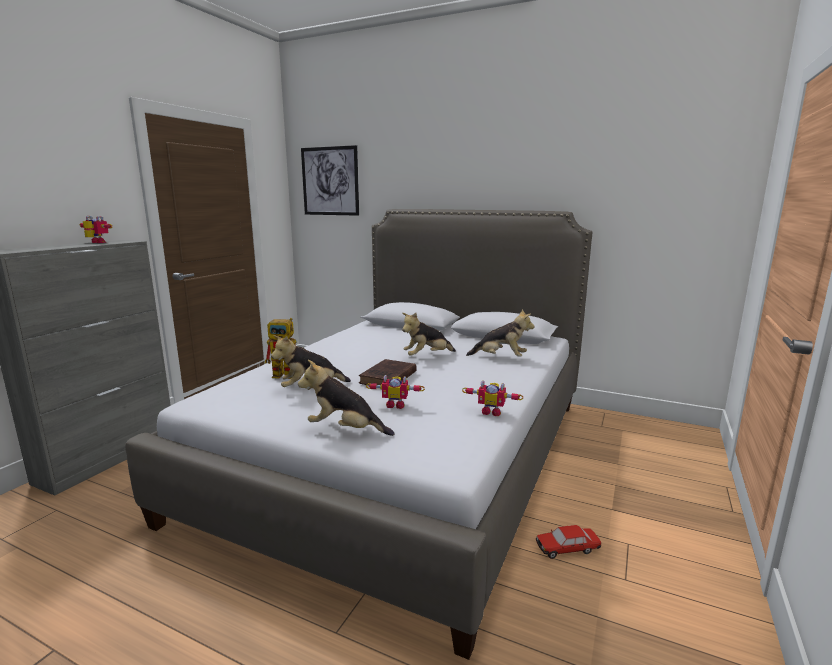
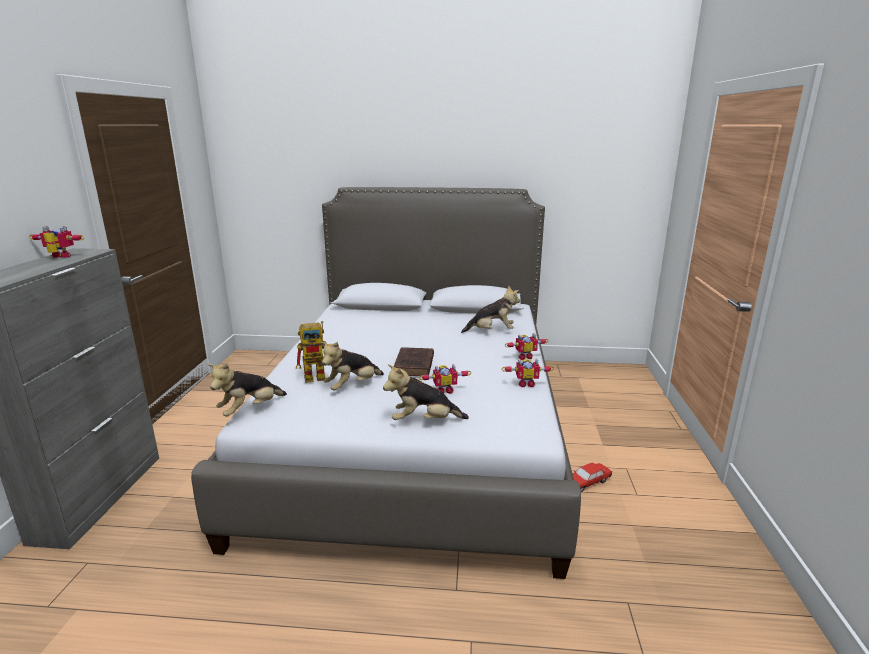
camera: 20 degrees left, 5 degrees up
(330, 181) = (264, 155): picture -> none
(427, 356) = (427, 338): plush toy -> plush toy (250, 410)
(514, 385) = (524, 357): none -> toy robot

